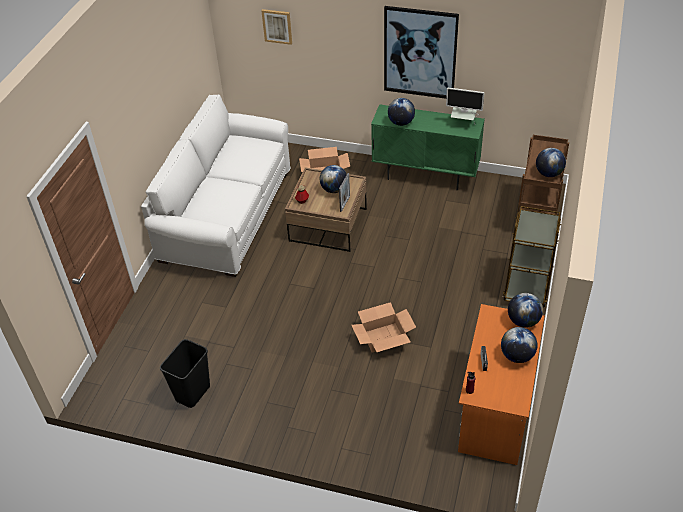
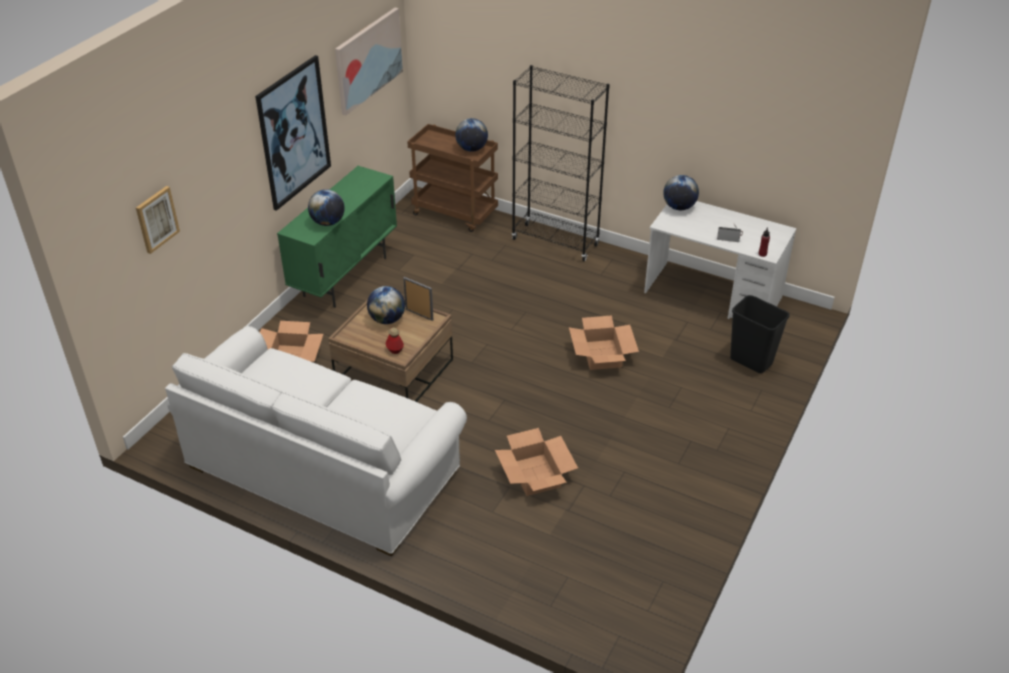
camera: 80 degrees left, 5 degrees down
(193, 393) = (653, 533): black trash can -> black trash can (752, 361)
(240, 318) = (535, 474): none -> cardboard box
(463, 123) = (357, 180): monitor -> none
(496, 407) = (712, 295): orange desk -> white desk
(517, 356) = (723, 219): globe -> none
(526, 52) = (368, 60): none -> picture
(527, 284) = (555, 242): brown cart -> black bookcase

